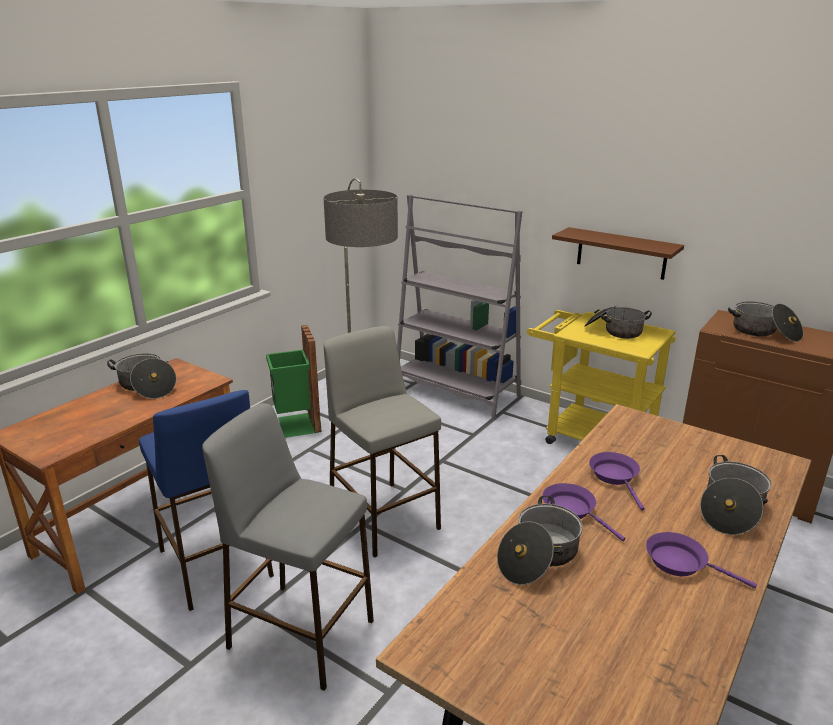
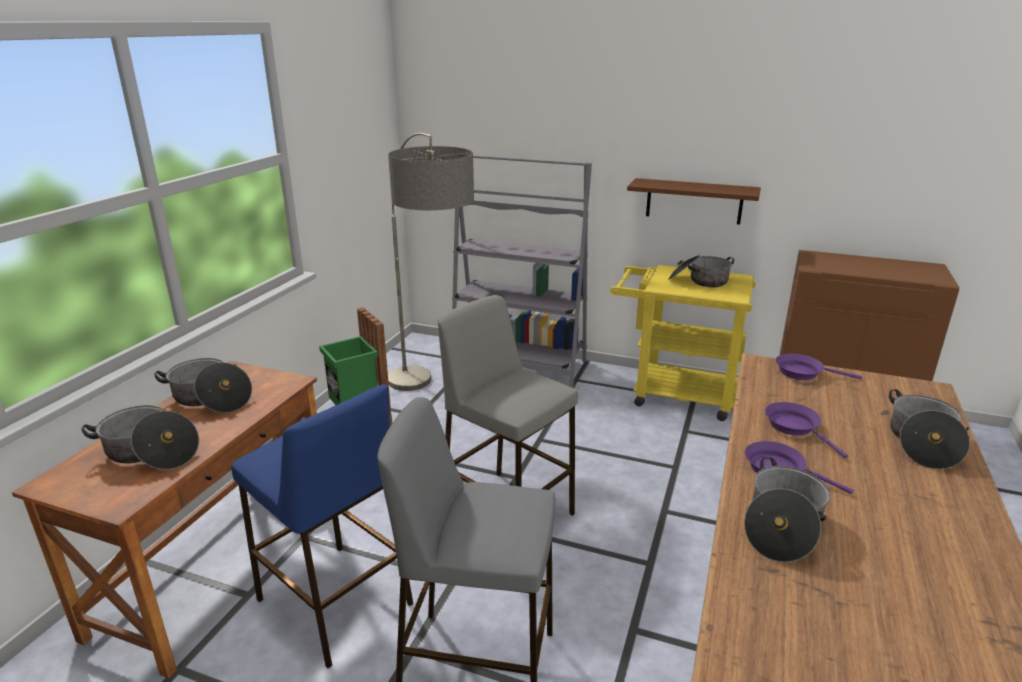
camera: 15 degrees left, 0 degrees up
(681, 563) = (919, 507): purple frying pan -> purple frying pan (803, 372)
(764, 332) = (856, 266): cooking pot -> cooking pot (150, 453)

